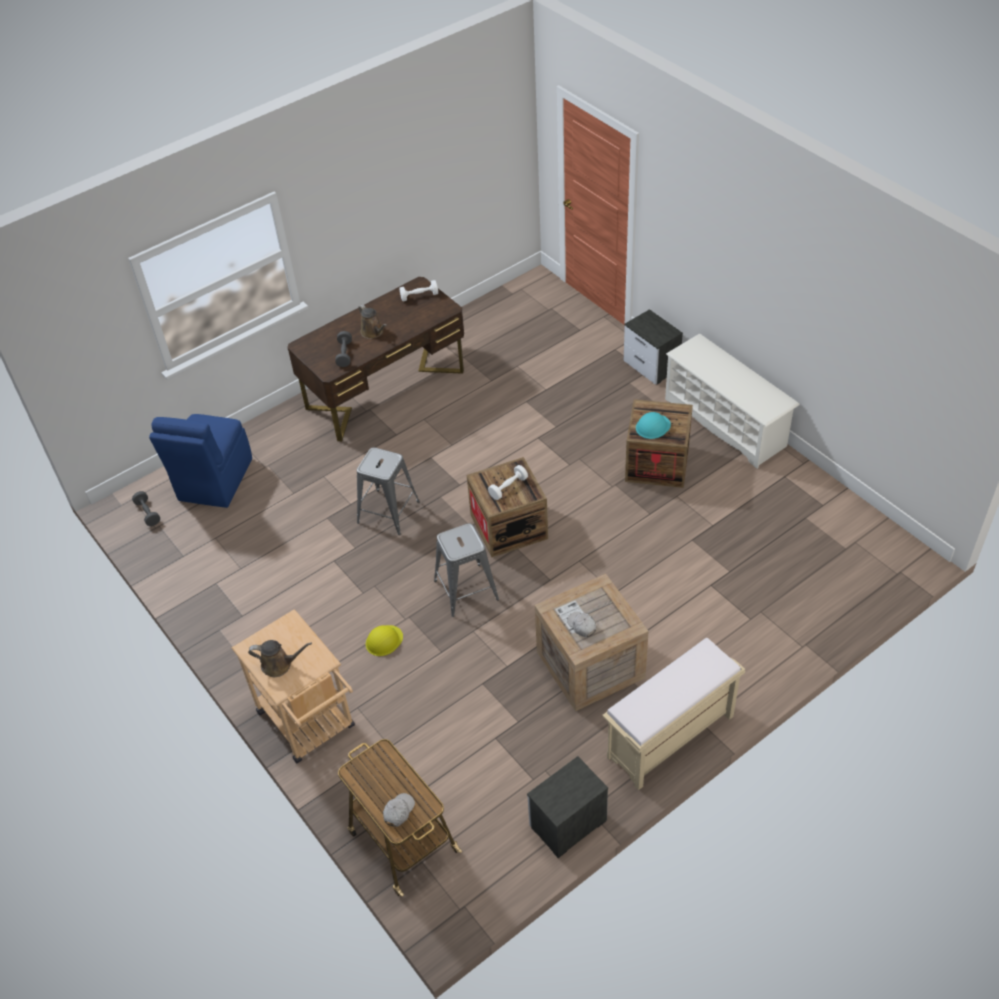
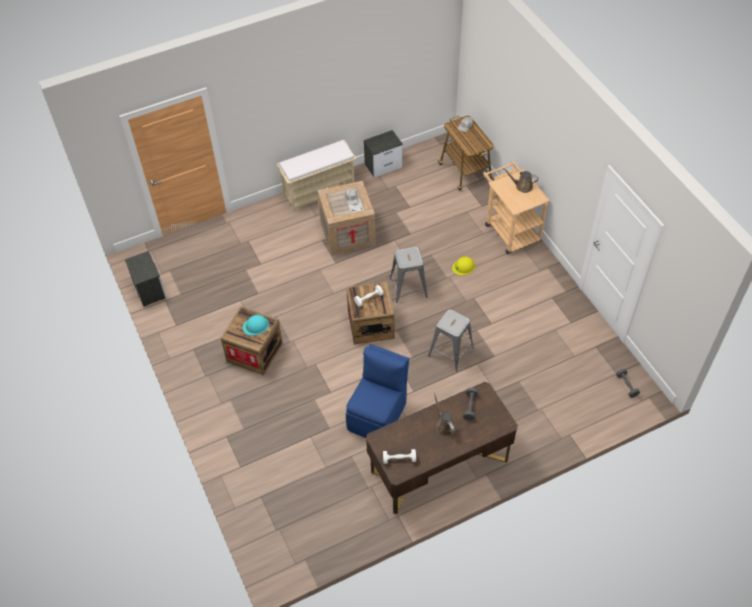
camera: 170 degrees left, 5 degrees up
(214, 481) = (579, 404): blue chair -> blue chair (378, 415)
(651, 366) = (219, 441): nightstand -> nightstand (149, 289)
(726, 423) = (191, 375): white shoe rack -> none

